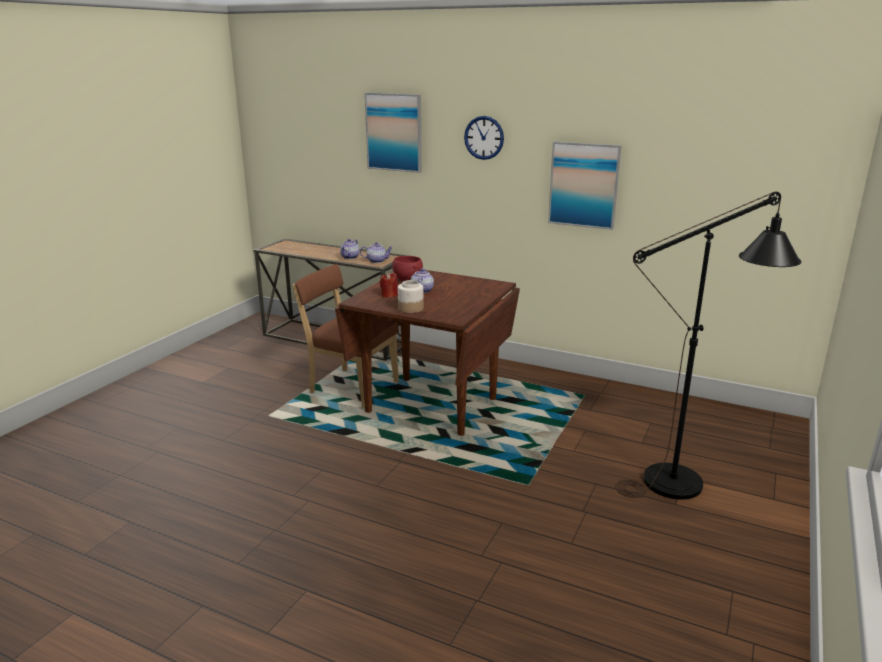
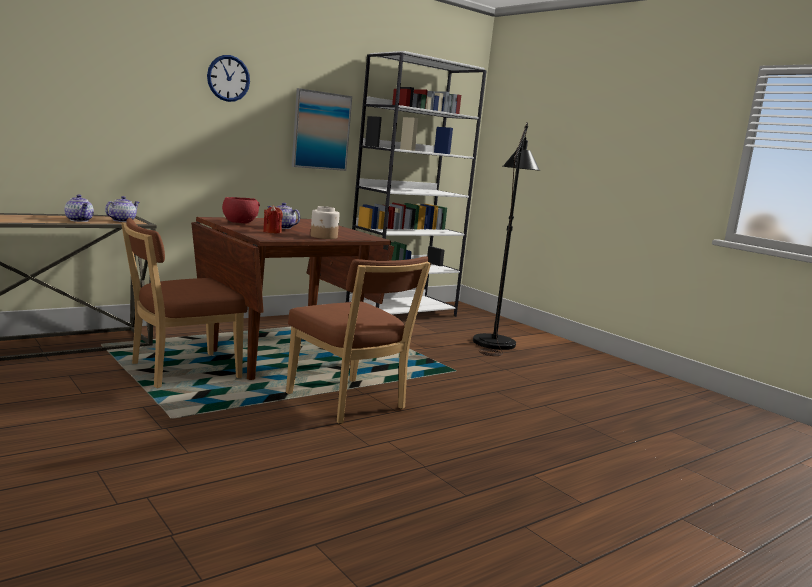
camera: 65 degrees left, 10 degrees down
(368, 461) = (349, 403): none -> brown chair
(394, 132) = (114, 61): picture -> none
(670, 406) = (401, 313): none -> white bookcase

